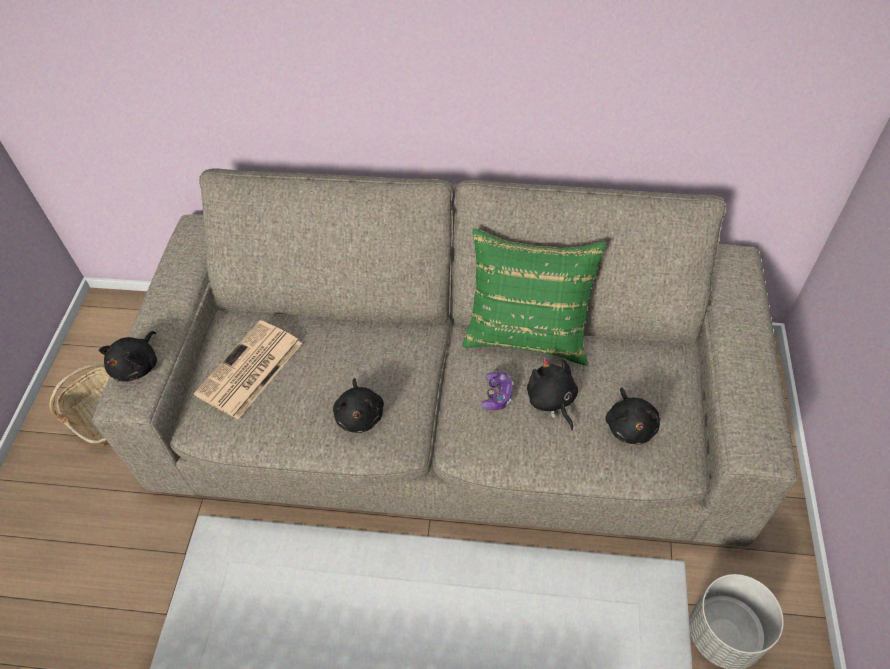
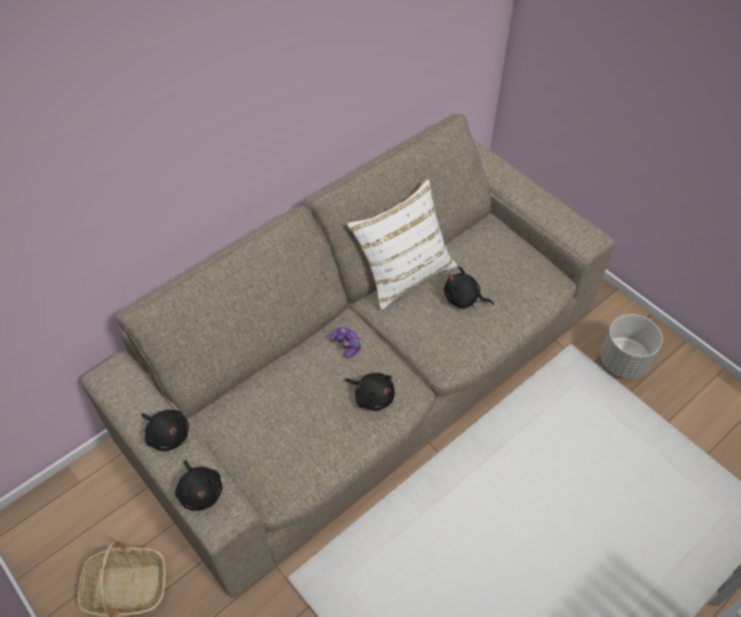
camera: 50 degrees left, 0 degrees up
(249, 370) = (269, 433): newspaper -> none
(497, 395) = (433, 320): game controller -> game controller (347, 345)
(528, 330) = (404, 272): green pillow -> white pillow
(630, 425) = (514, 279): black plush toy -> black plush toy (167, 434)

